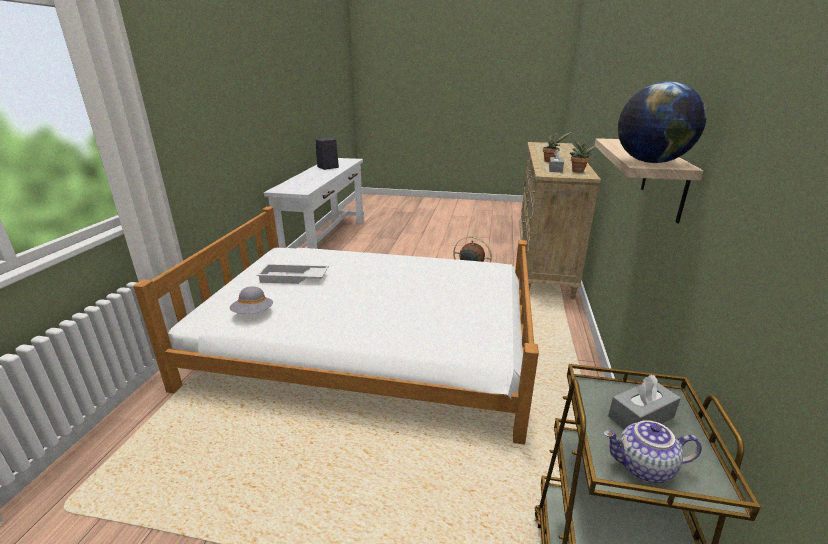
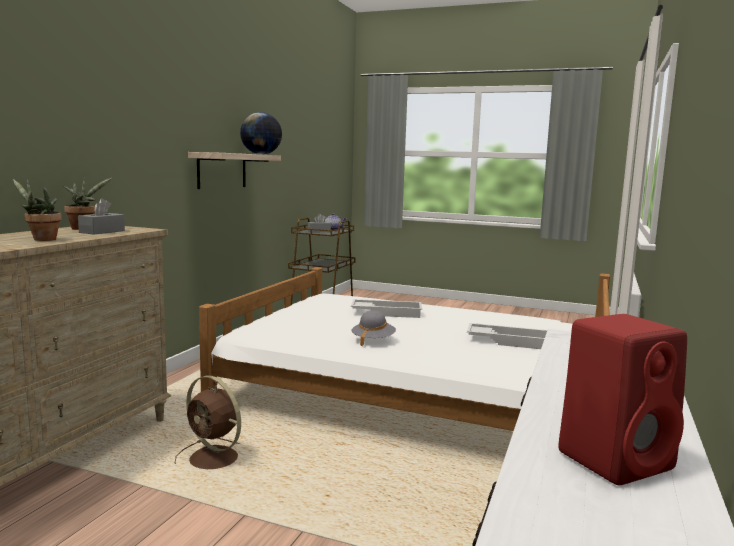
camera: 170 degrees left, 15 degrees down
(253, 314) = (525, 321): grey hat -> grey hat (373, 340)
(327, 167) = (616, 459): black speaker -> red speaker
(399, 310) = (387, 313): none -> white tray

